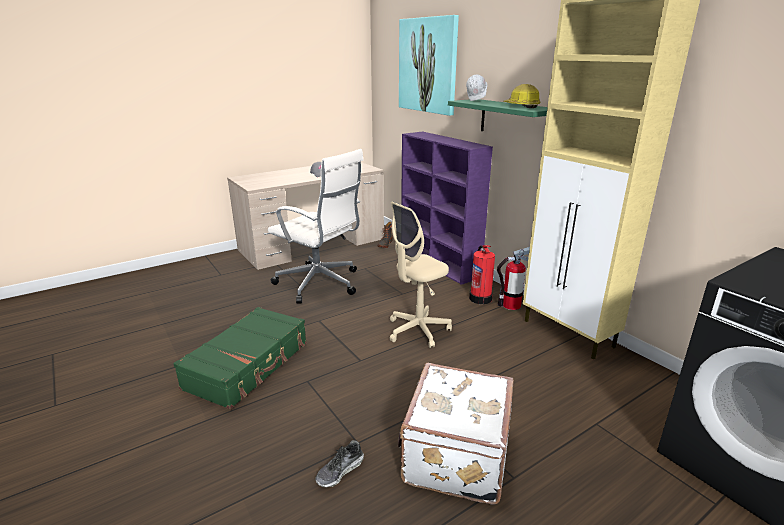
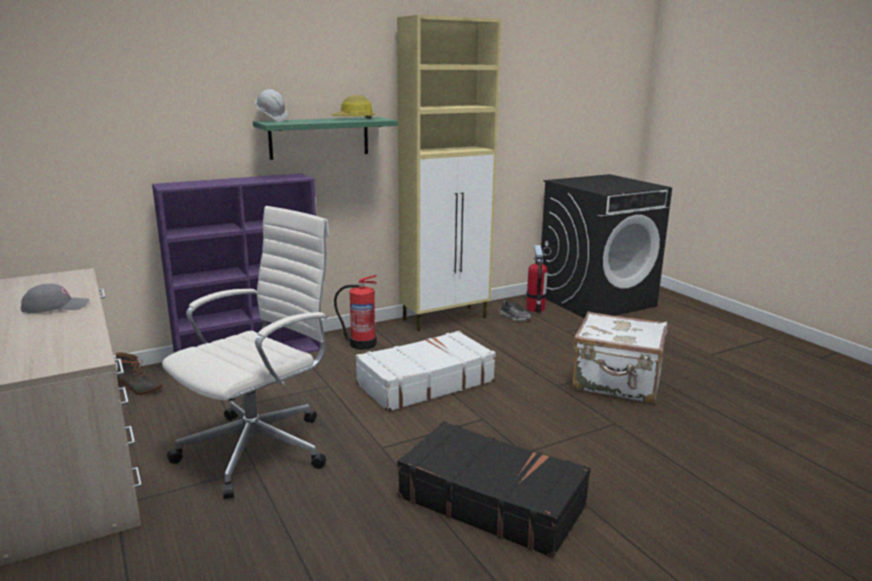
camera: 85 degrees left, 5 degrees down
(248, 365) = (491, 501): green suitcase -> black suitcase
(340, 471) = (652, 432): shoe -> shoe (515, 317)
(418, 330) = (425, 383): beige office chair -> white suitcase
(428, 65) = (135, 82): picture -> none
(511, 305) = (384, 332): fire extinguisher -> fire extinguisher (535, 308)

